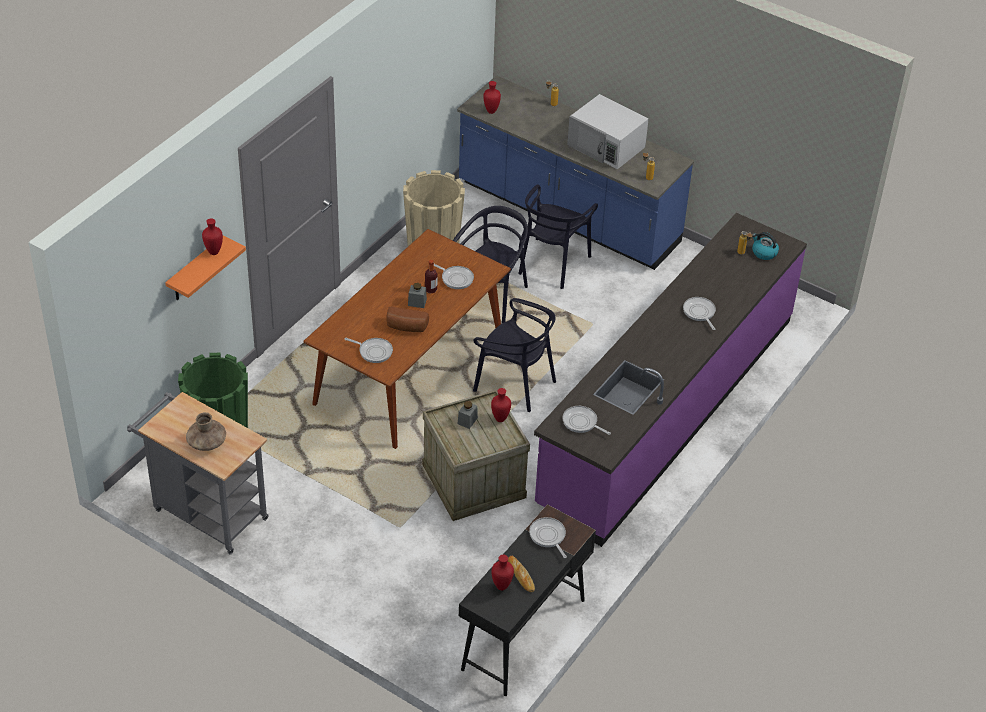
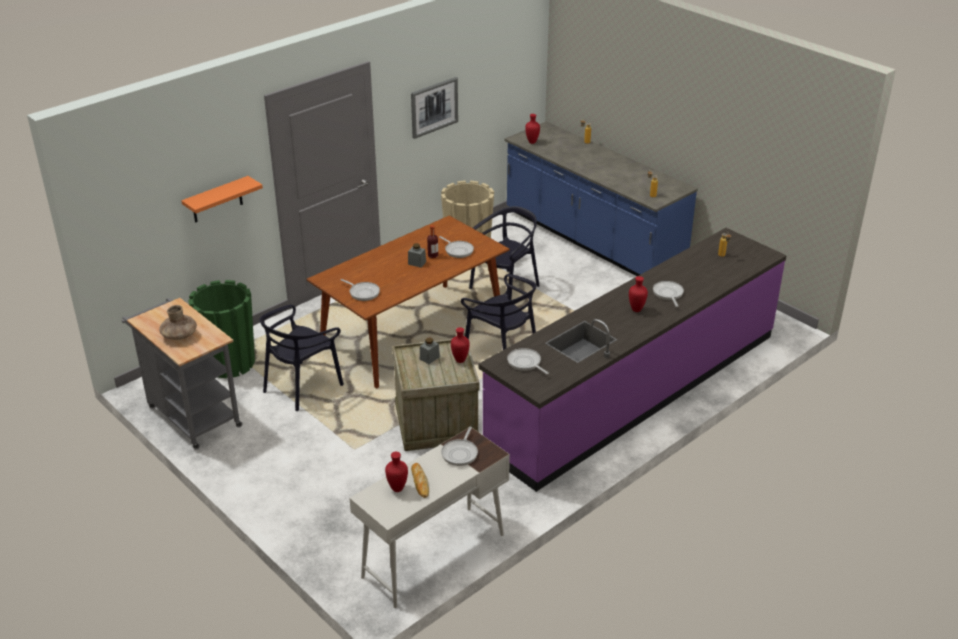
camera: 15 degrees right, 10 degrees down
(214, 252) = (234, 185): red vase -> red vase (637, 310)
(390, 100) = (434, 107): none -> picture
(406, 327) = (399, 279): bread -> none
(523, 635) = (433, 556): black desk -> white desk
(548, 536) = (460, 453): frying pan -> frying pan turned 150 degrees counterclockwise
(552, 263) = (567, 272): black chair -> black chair (302, 386)
(606, 146) = (622, 172): white microwave -> none
(764, 253) = (743, 257): kettle -> none

